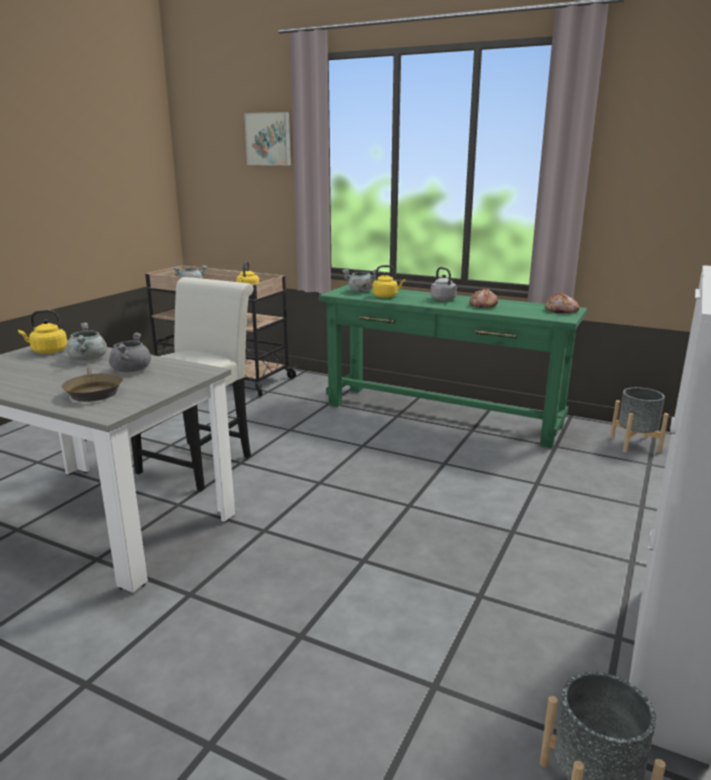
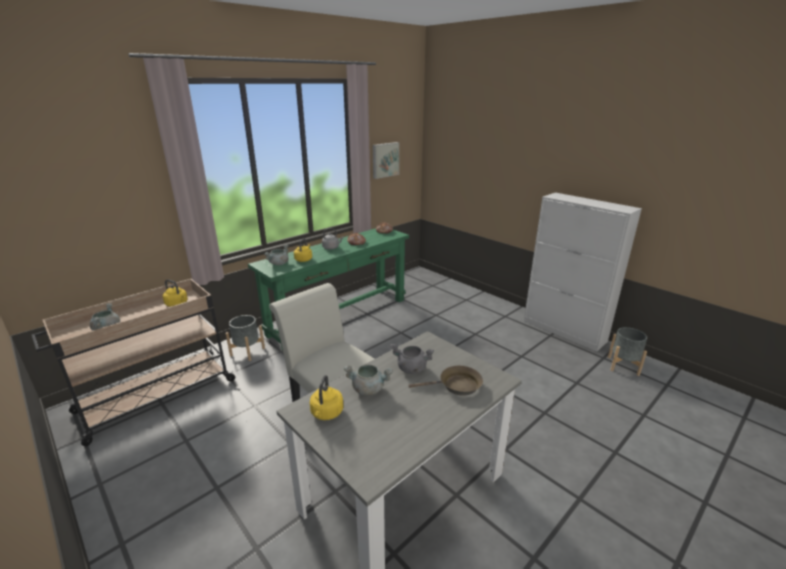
camera: 70 degrees left, 5 degrees up
(269, 139) = (120, 159): picture -> picture (384, 160)
(635, 444) = (412, 281): grey planter -> grey planter (247, 351)

